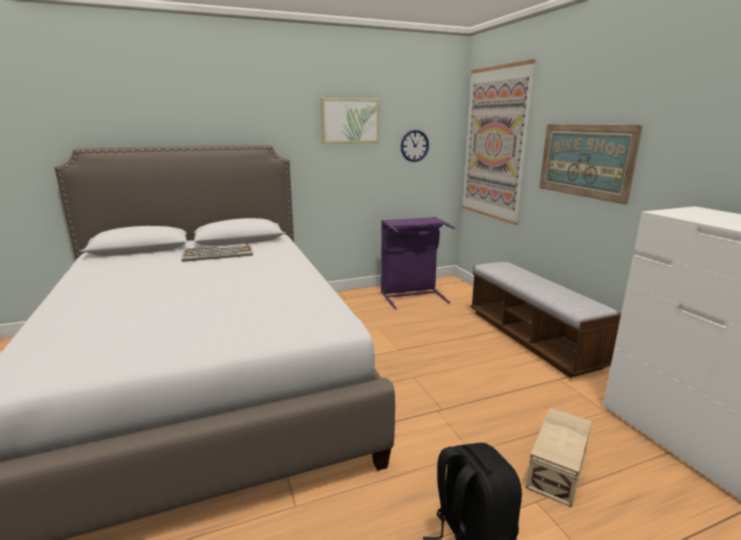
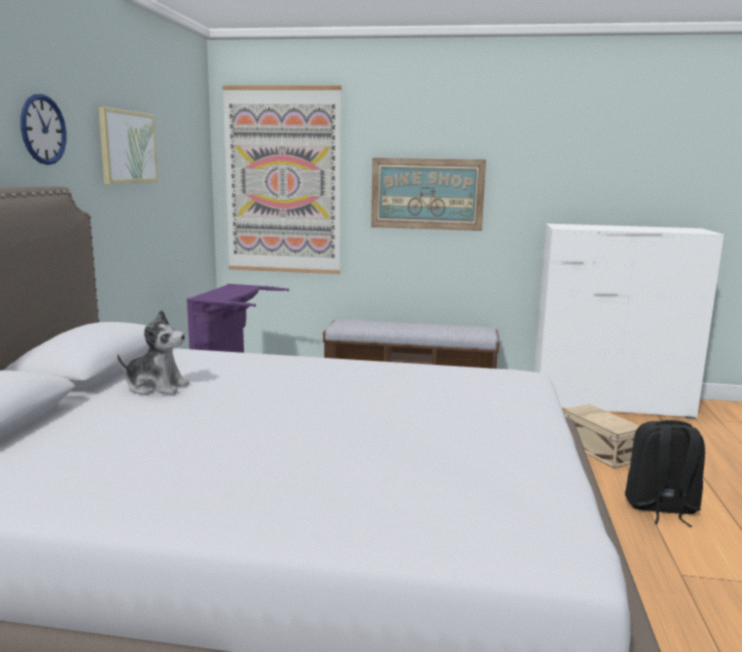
camera: 60 degrees left, 5 degrees down
(219, 254) = (156, 387): keyboard -> plush toy
(414, 145) = (181, 186): wall clock -> wall clock (43, 129)

